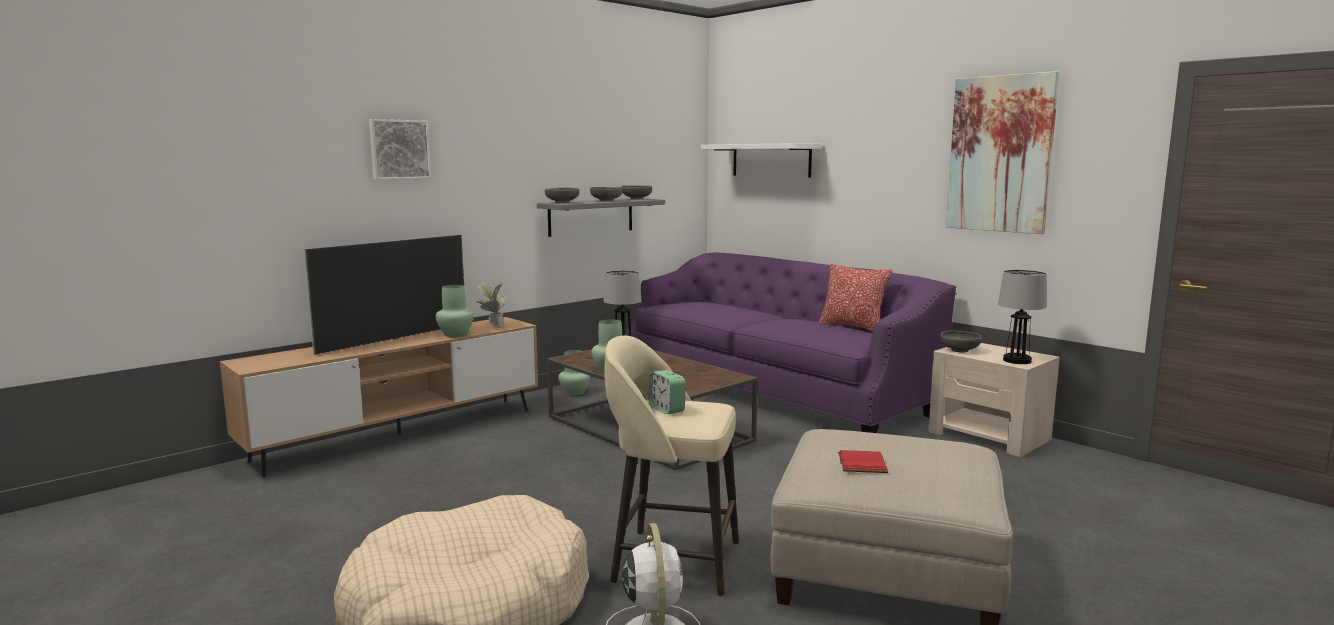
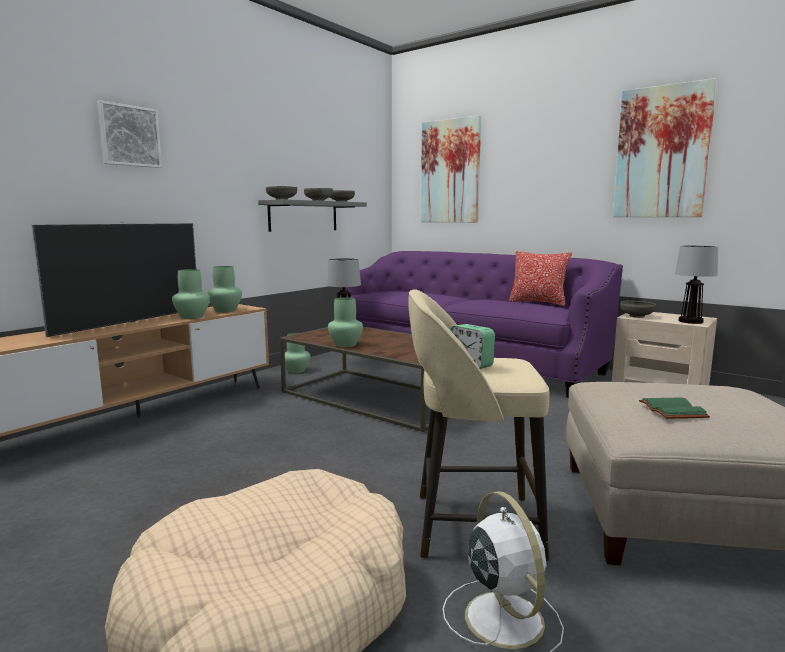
camera: 10 degrees left, 0 degrees up
(493, 327) = (226, 310): potted plant -> green vase
(771, 160) = (450, 171): white shelf -> picture
(860, 463) = (670, 410): red book -> green book

